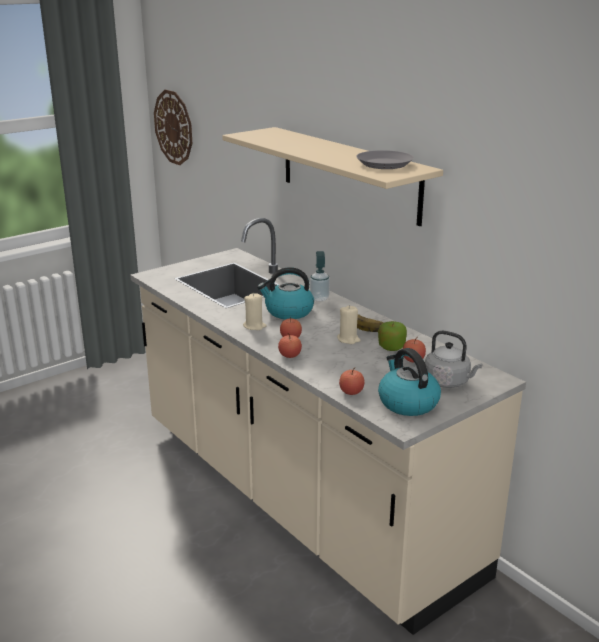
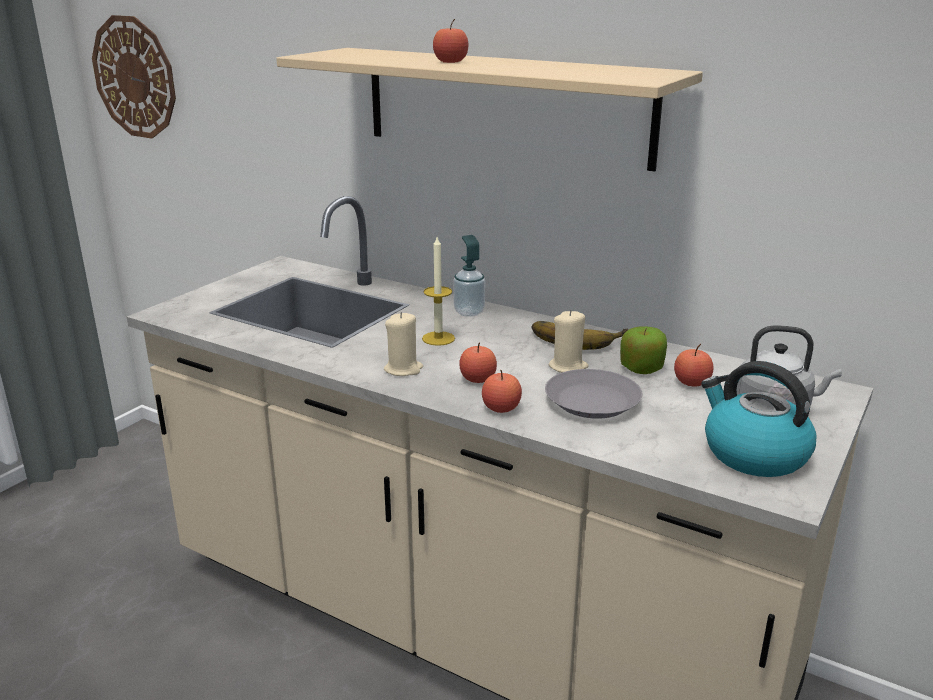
camera: 20 degrees left, 0 degrees up
(288, 312) = (438, 338): kettle -> candle
(351, 392) = (653, 453): apple -> apple (450, 62)
(385, 164) = (607, 70): grey plate -> grey plate (593, 401)

